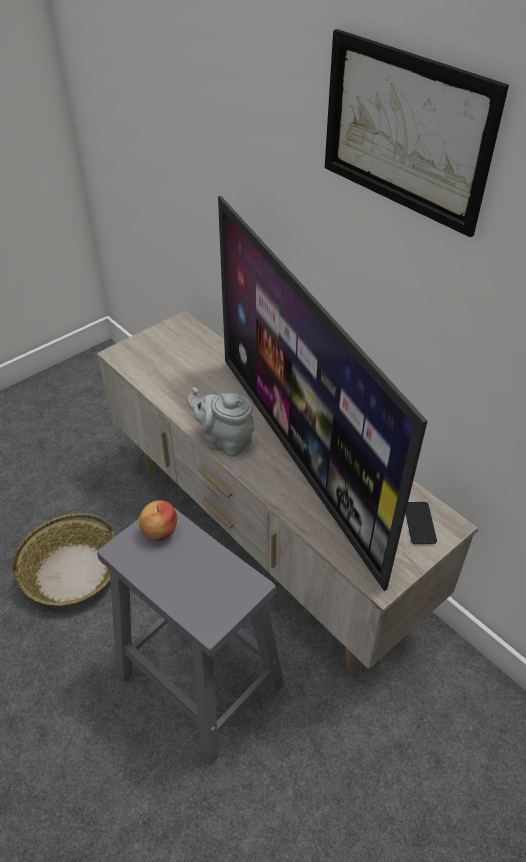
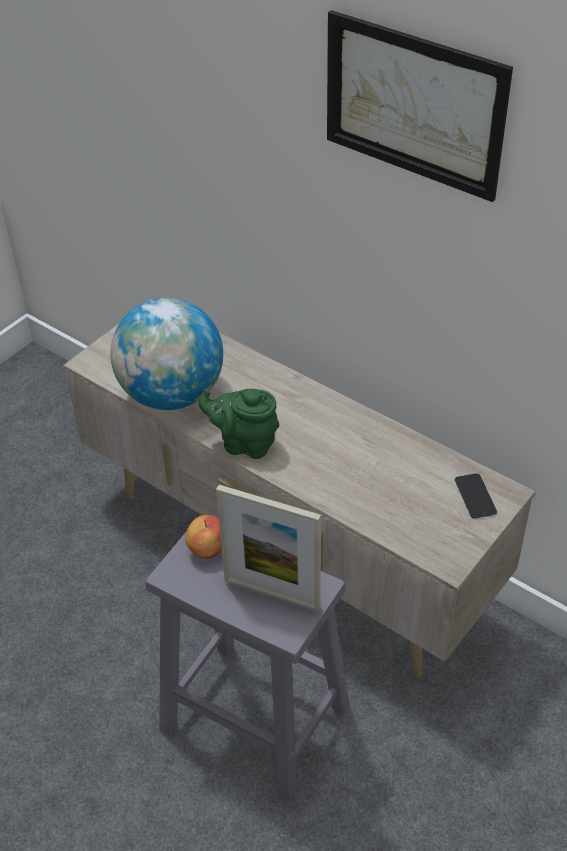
camera: 10 degrees left, 0 degrees up
(72, 572) = (72, 628): basket -> none
(176, 390) = (172, 394): none -> globe
(205, 584) = (272, 594): none -> picture frame
(224, 441) = (244, 443): grey teapot -> green teapot
(300, 458) = (332, 449): television -> none

